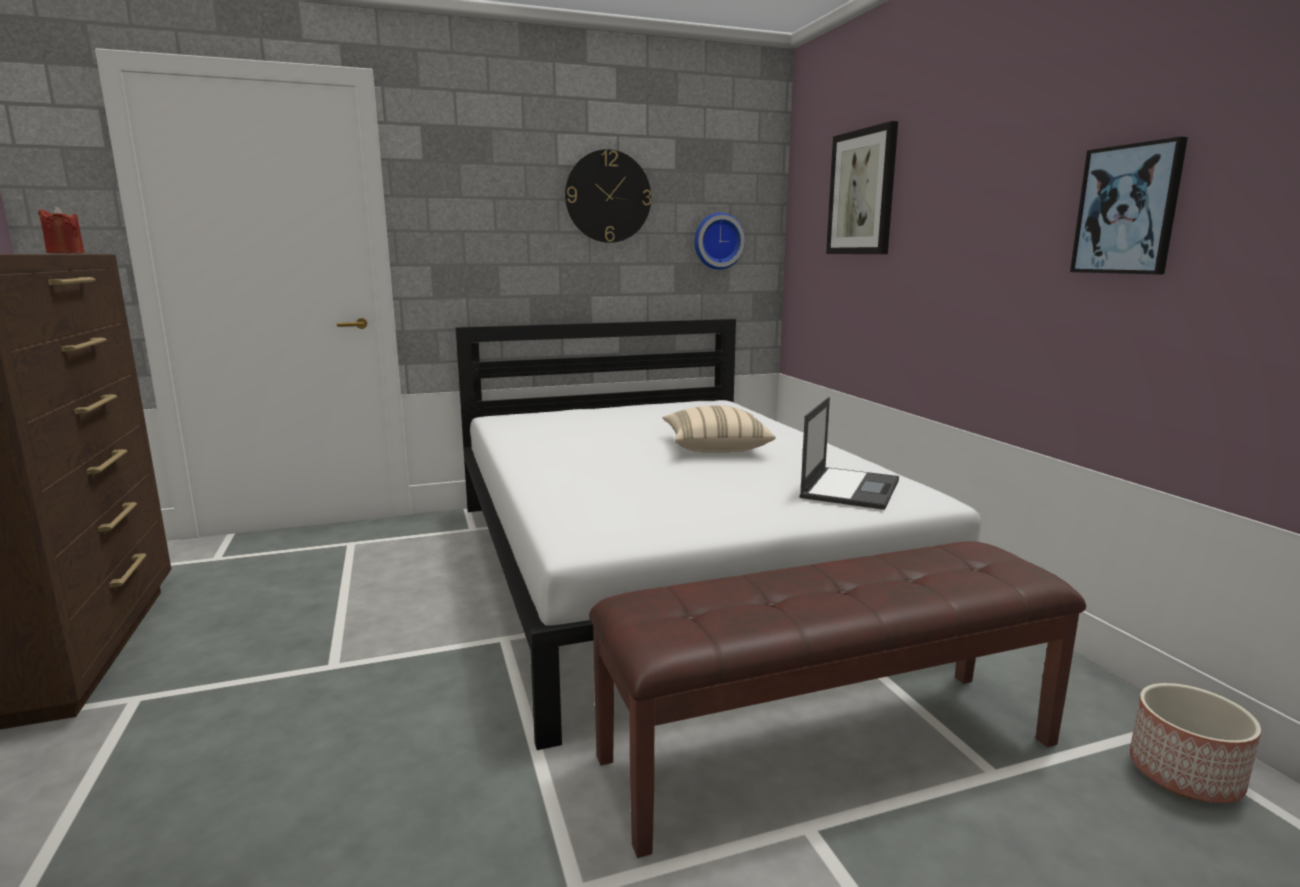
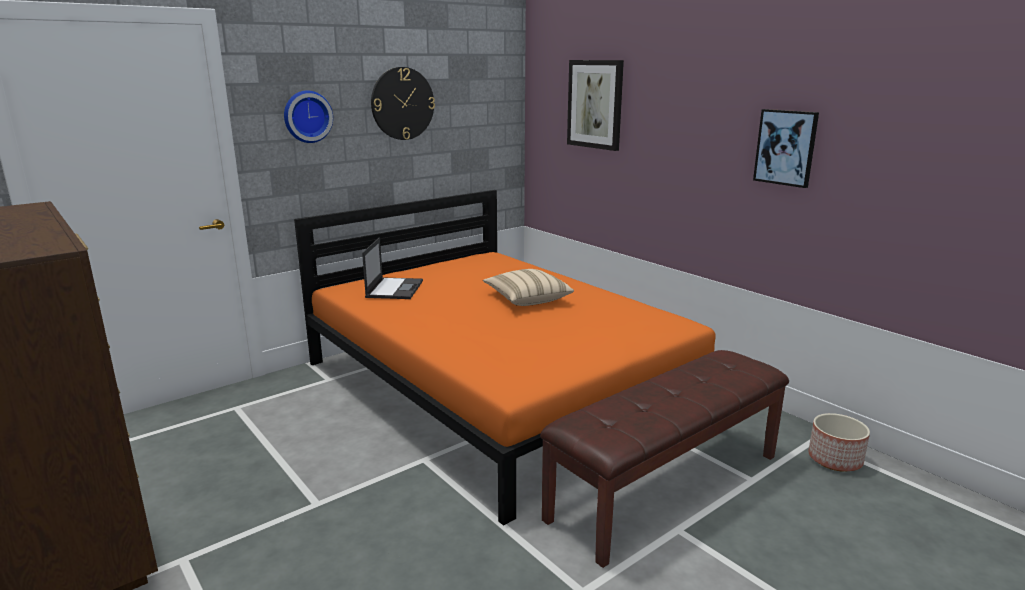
camera: 20 degrees left, 5 degrees up
(65, 253) = (39, 213): red candle -> none
(669, 566) = (498, 386): white bed -> orange bed
(717, 241) = (480, 132): wall clock -> wall clock (307, 116)
(850, 488) = (637, 323): laptop -> laptop (394, 288)

